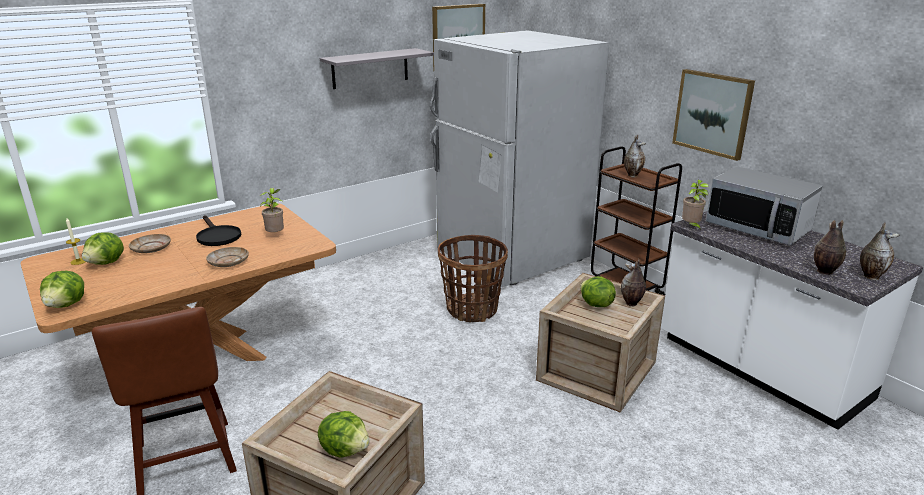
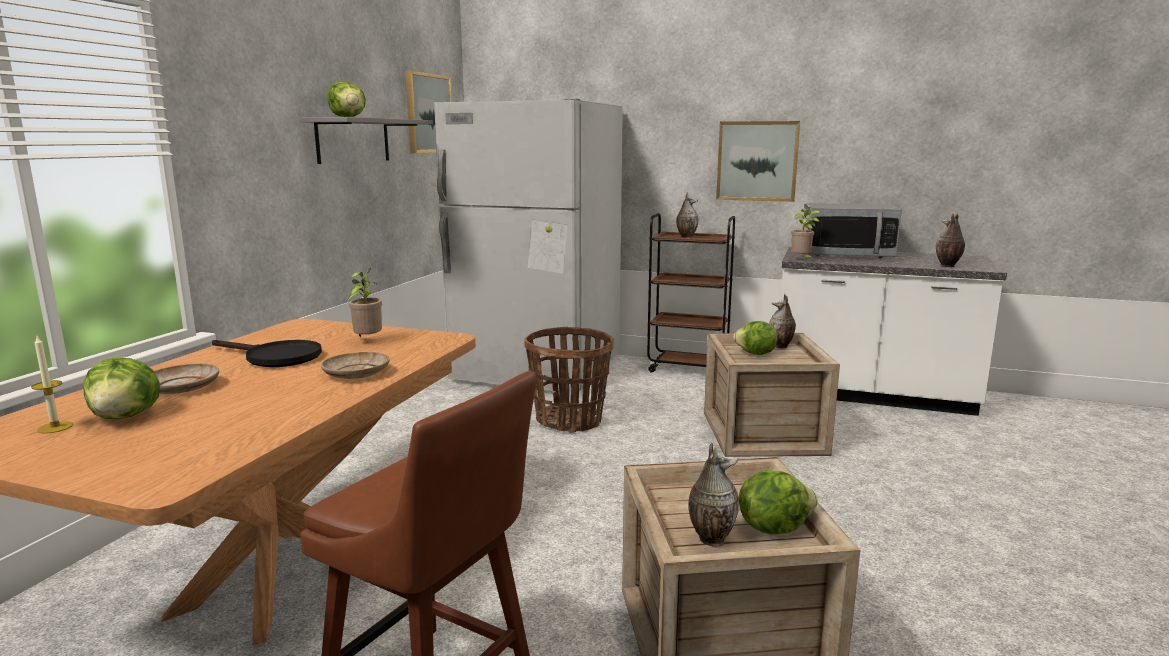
camera: 35 degrees left, 10 degrees down
(67, 305) = (156, 473): lettuce -> lettuce (348, 117)
(870, 276) = (976, 263): vase -> vase (710, 538)

